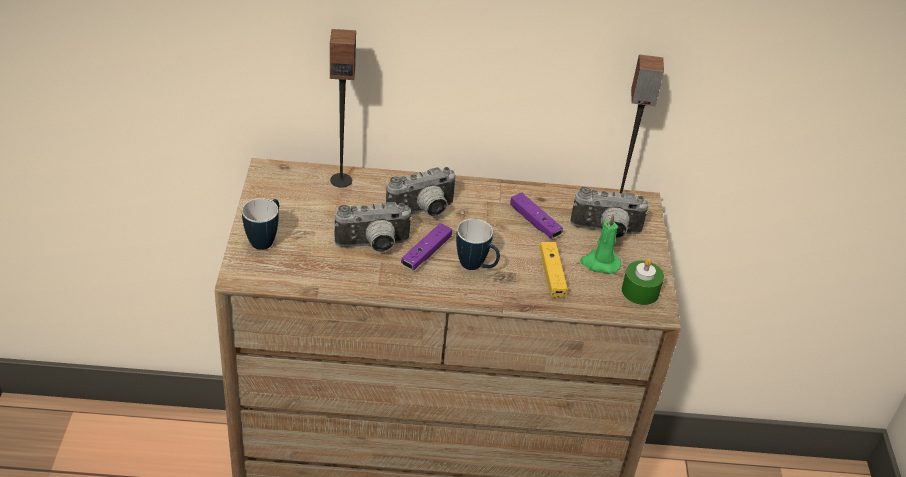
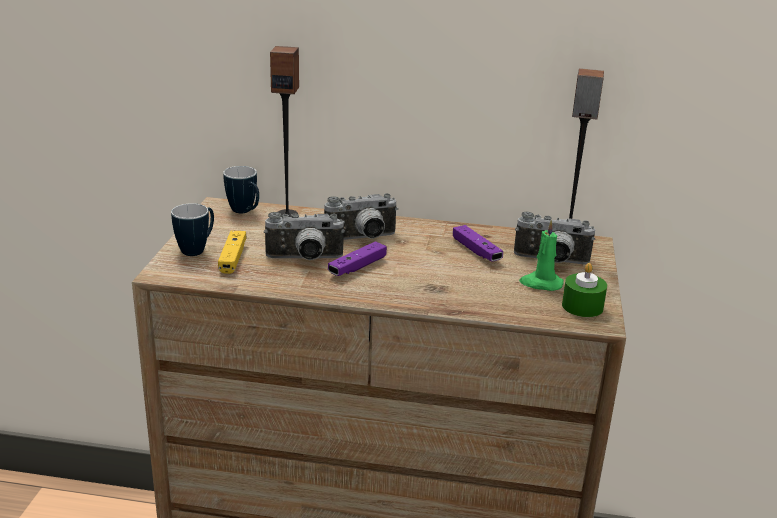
camera: 10 degrees right, 15 degrees down
(476, 267) = (407, 279): mug -> mug (245, 212)
(552, 274) = (487, 289): yellow game controller -> yellow game controller (233, 258)

